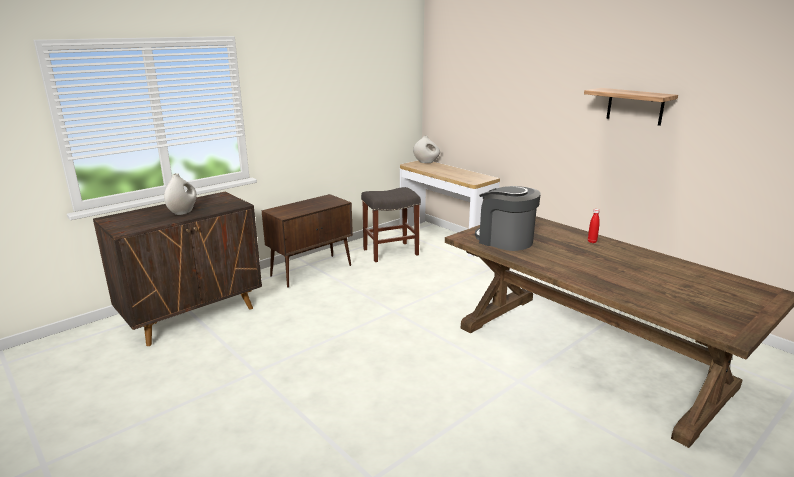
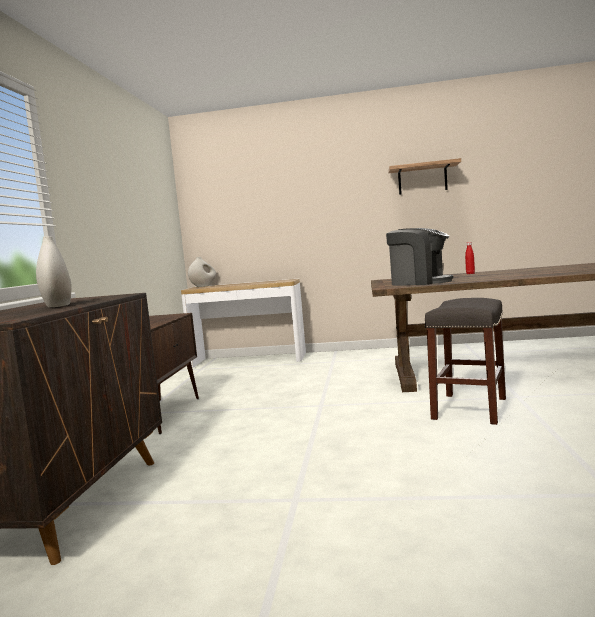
camera: 40 degrees left, 15 degrees down
(391, 252) = (219, 380): grey stool -> grey stool (469, 408)
(505, 240) = (419, 282): coffee machine -> coffee machine turned 150 degrees counterclockwise

